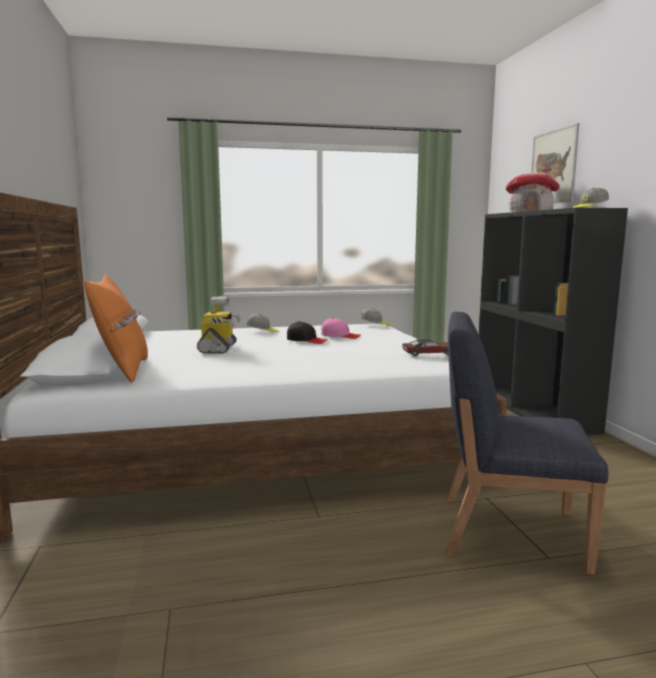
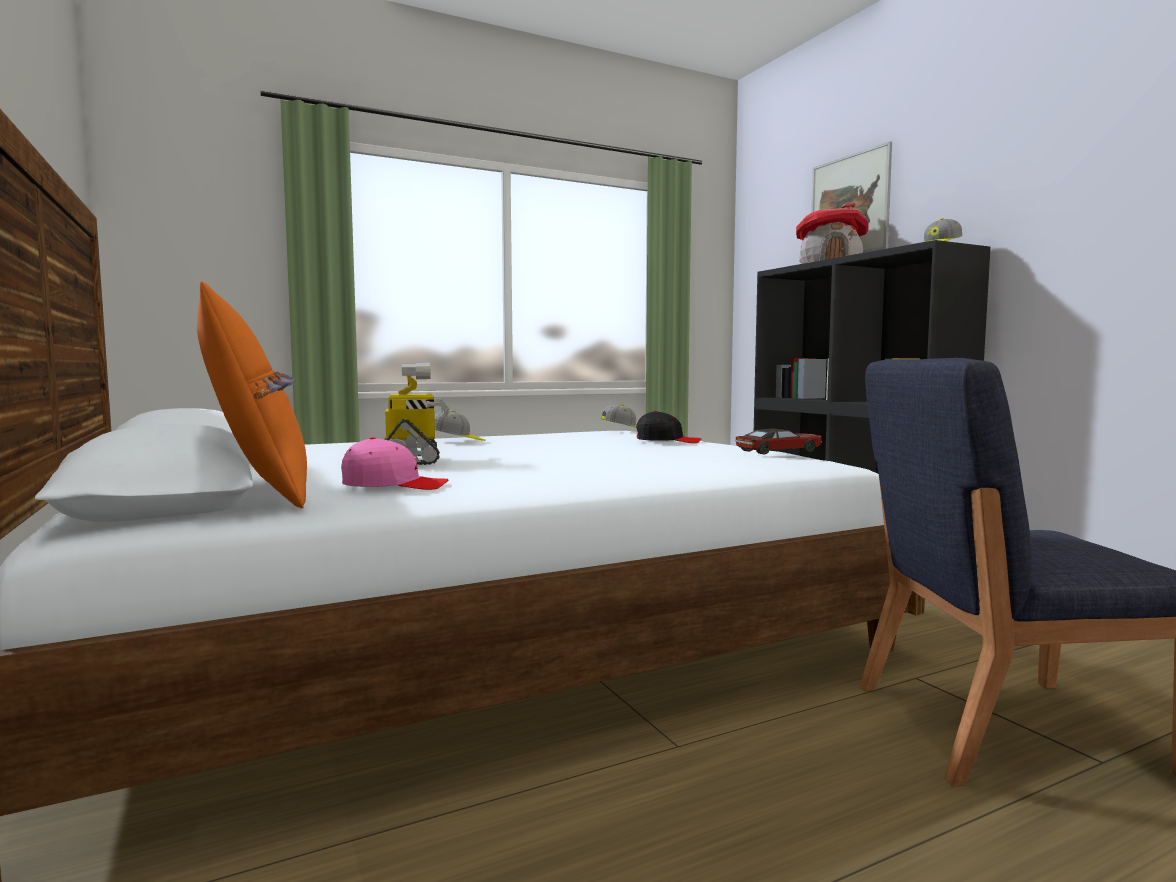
camera: 15 degrees left, 5 degrees down
(306, 340) = (551, 447): black cap -> black cap (667, 441)
(340, 336) = (595, 441): pink cap -> pink cap (394, 485)

